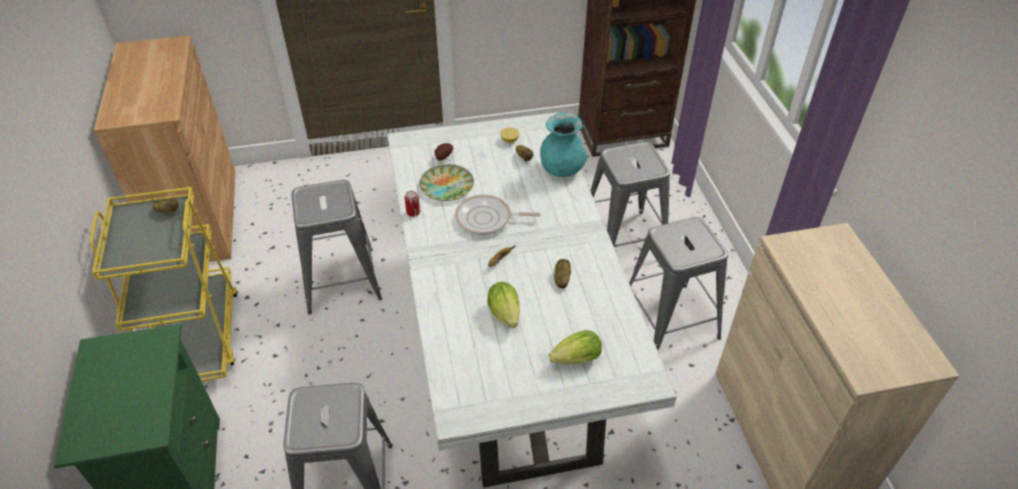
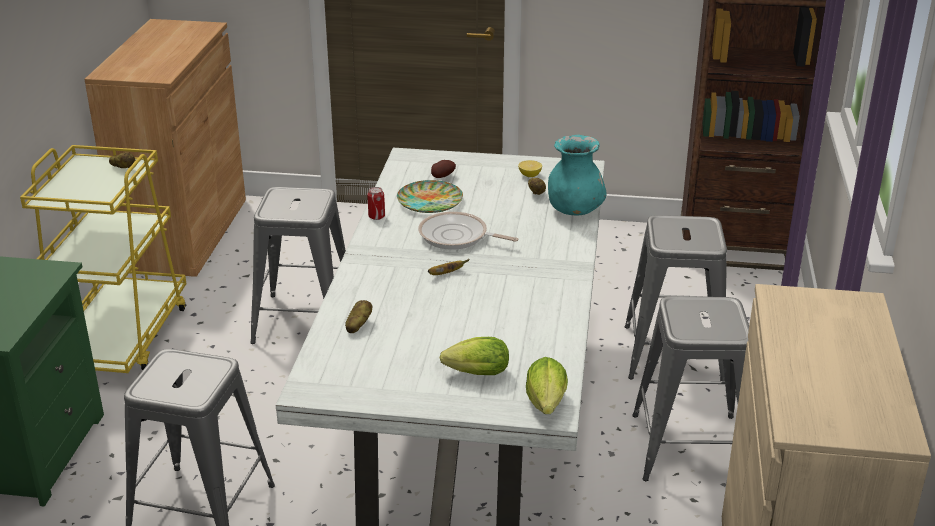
camera: 20 degrees right, 15 degrees down
(506, 316) = (421, 321): lettuce -> lettuce (546, 406)
(561, 279) = (508, 303): potato -> potato (358, 325)

